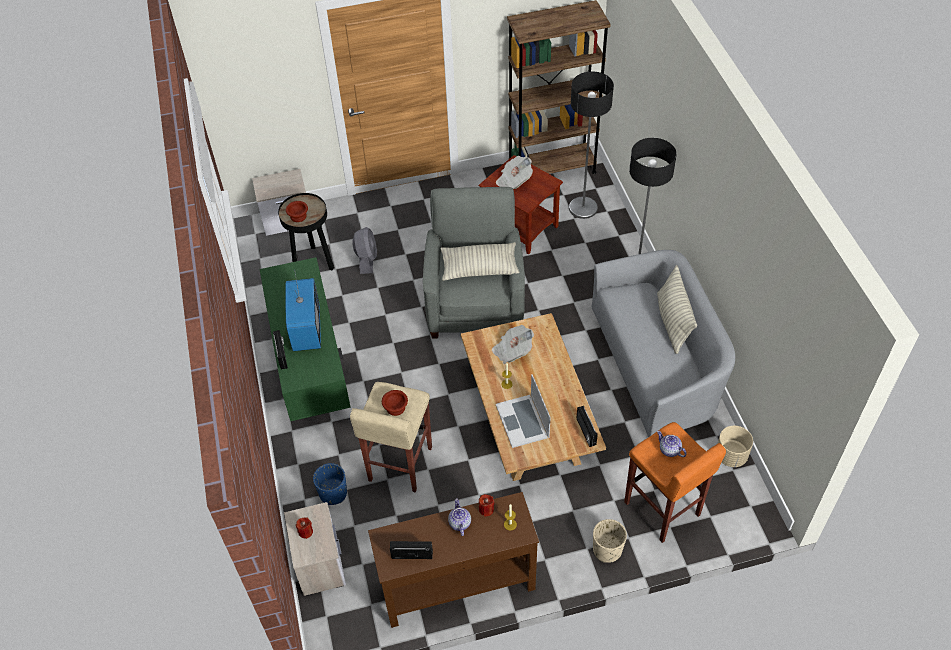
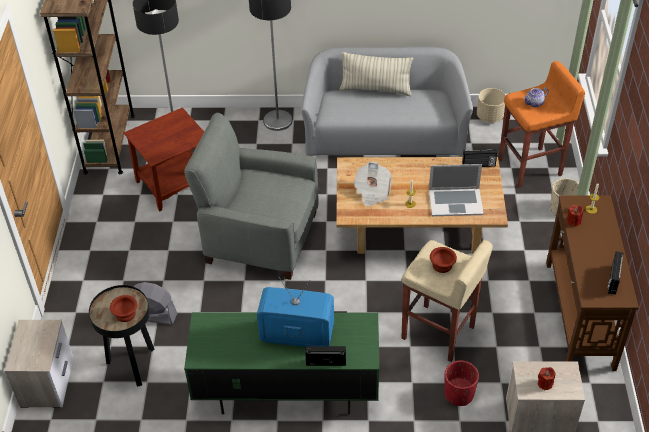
camera: 75 degrees left, 5 degrees down
(333, 493) = (458, 394): blue planter -> red planter
(459, 523) = (584, 241): teapot -> none
(480, 269) = (265, 189): pillow -> none
(514, 180) = (161, 139): newspaper -> none

